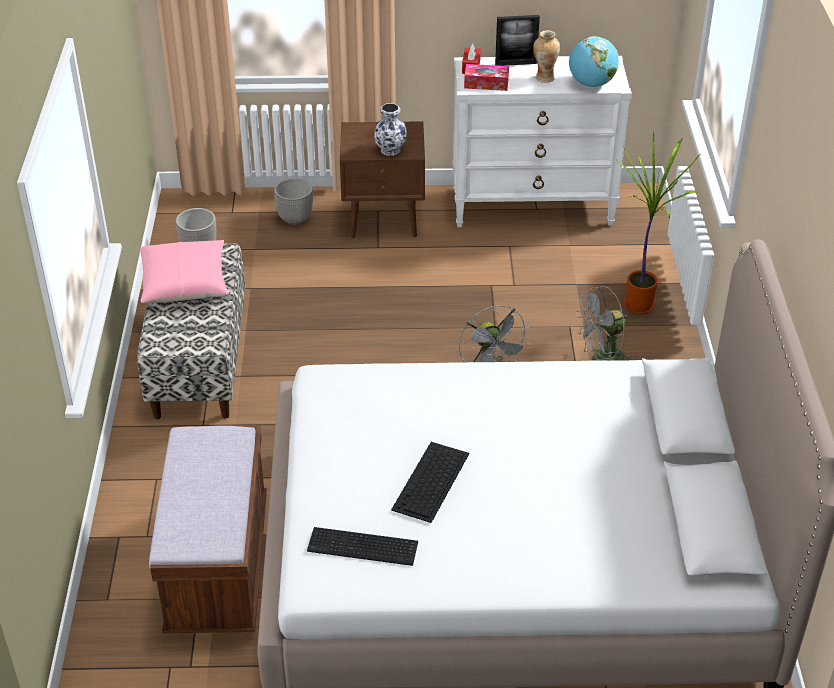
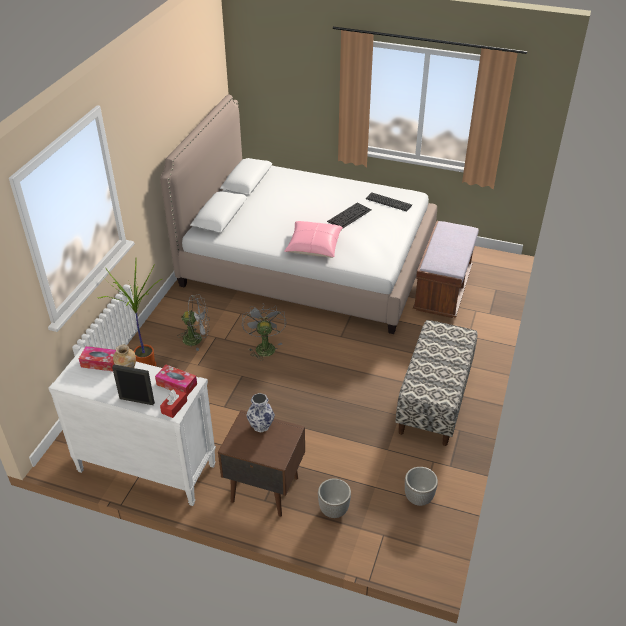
camera: 160 degrees left, 0 degrees up
(185, 283) = (442, 372): pink pillow -> pink pillow (314, 246)
(591, 84) = (101, 363): globe -> tissue box

